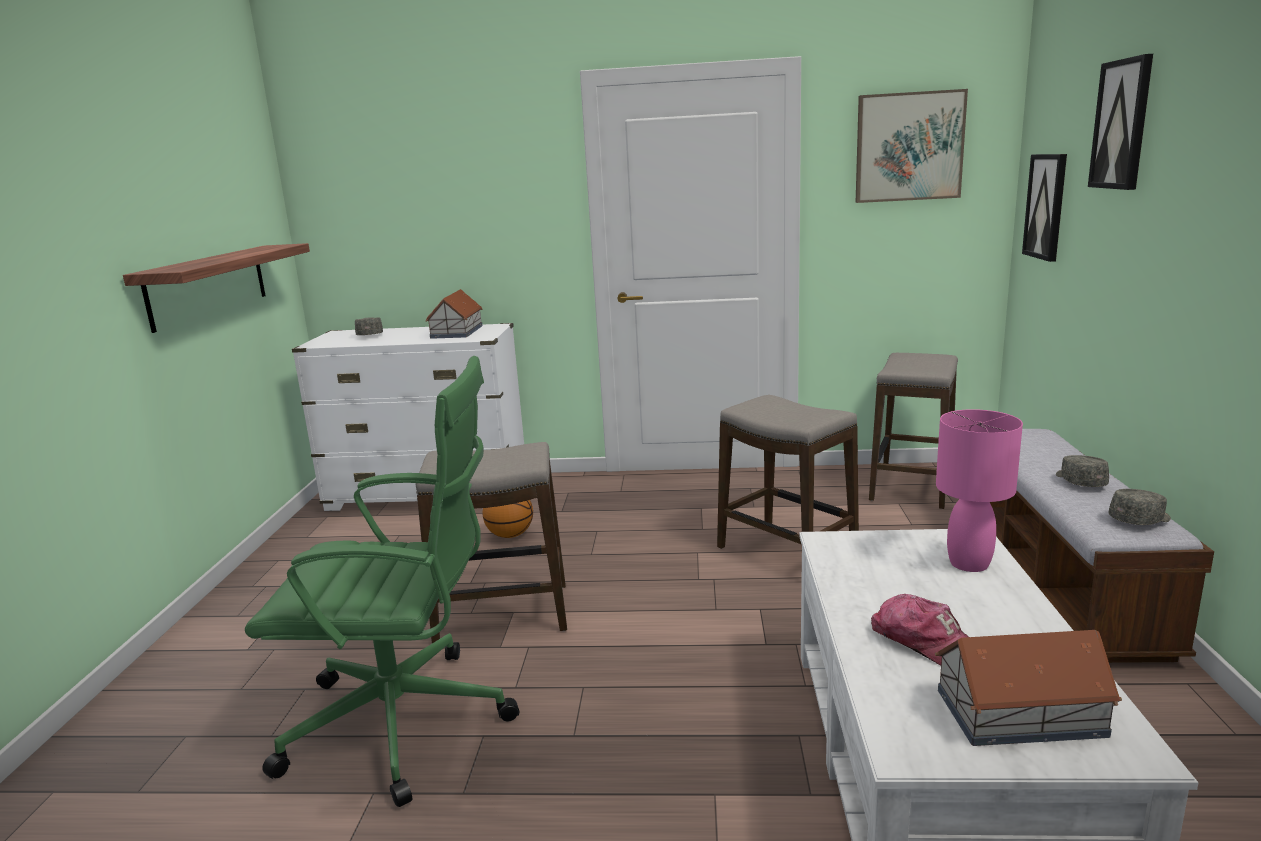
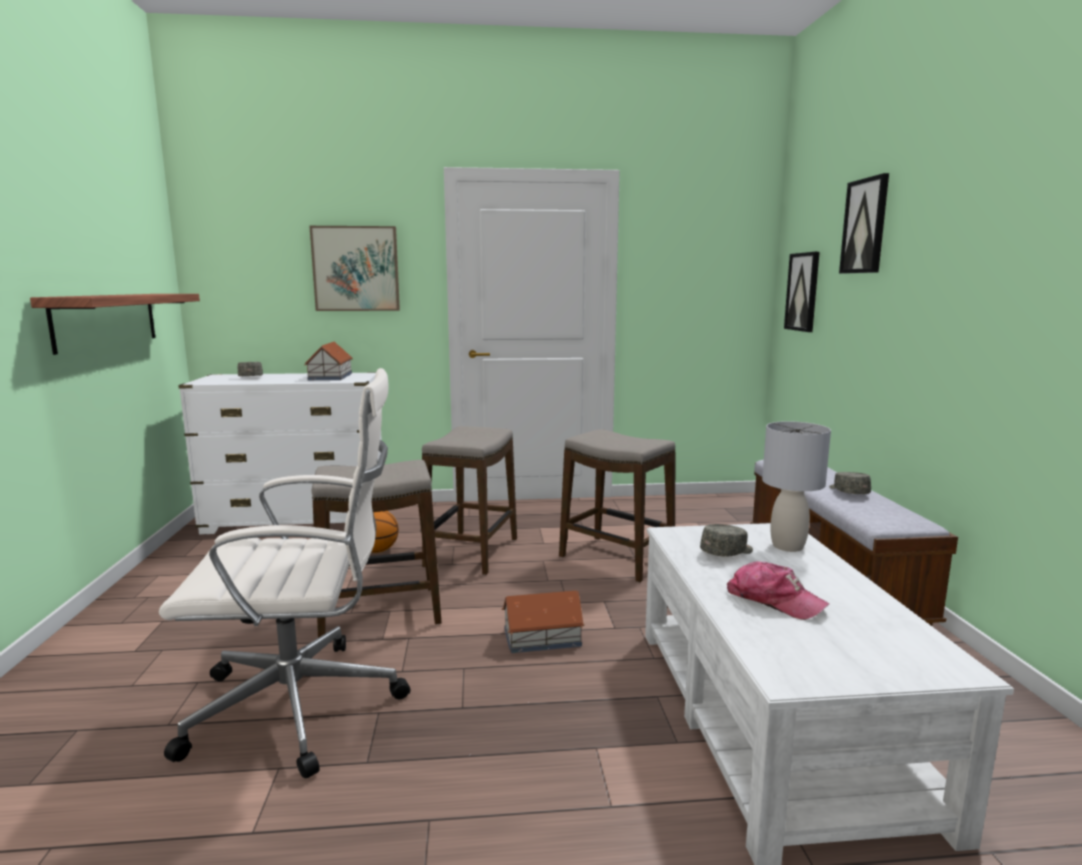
camera: 10 degrees left, 5 degrees down
(406, 723) = (302, 706): green office chair -> white office chair
(909, 147) = (699, 245): picture -> picture (356, 269)
(911, 486) = (703, 510): stool -> stool (471, 553)
(968, 563) = (787, 546): pink table lamp -> grey table lamp
(1022, 713) = (866, 646): toy house -> toy house (543, 637)
(1140, 519) = (901, 515): grey cap -> grey cap (727, 552)

